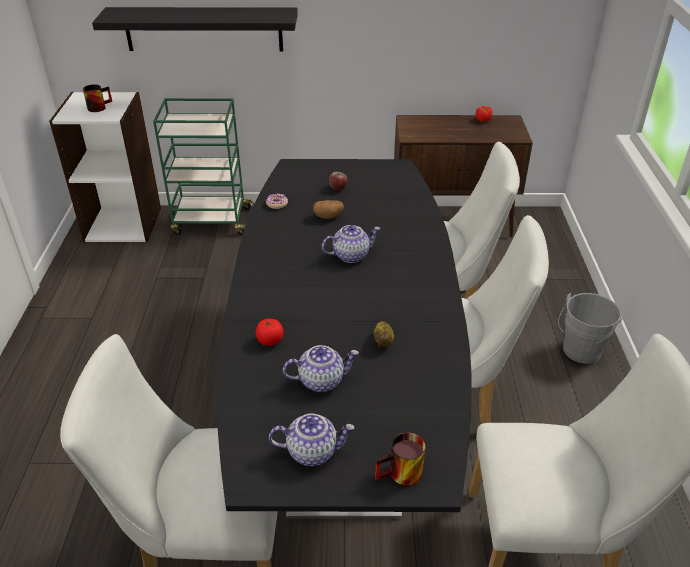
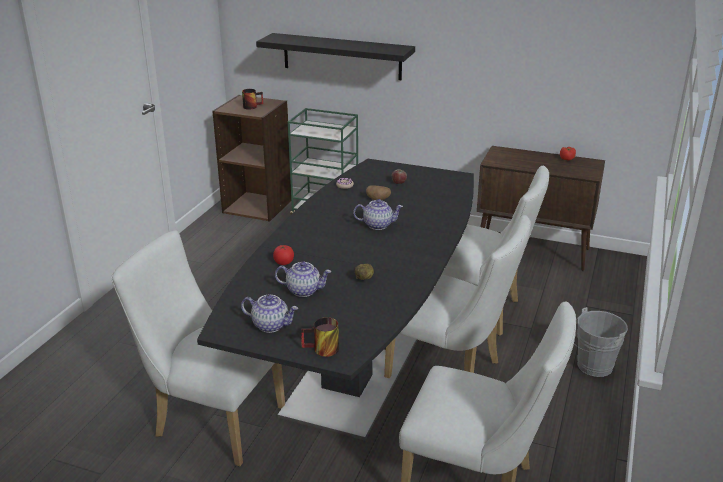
camera: 20 degrees right, 10 degrees down
(124, 224) = (258, 206): white bookcase -> brown bookcase

